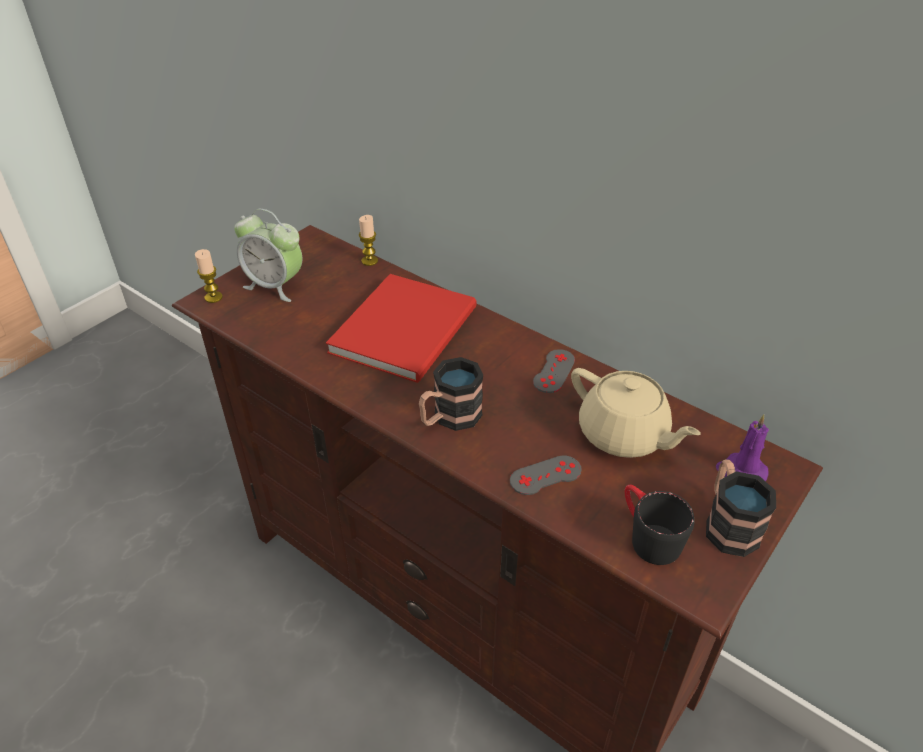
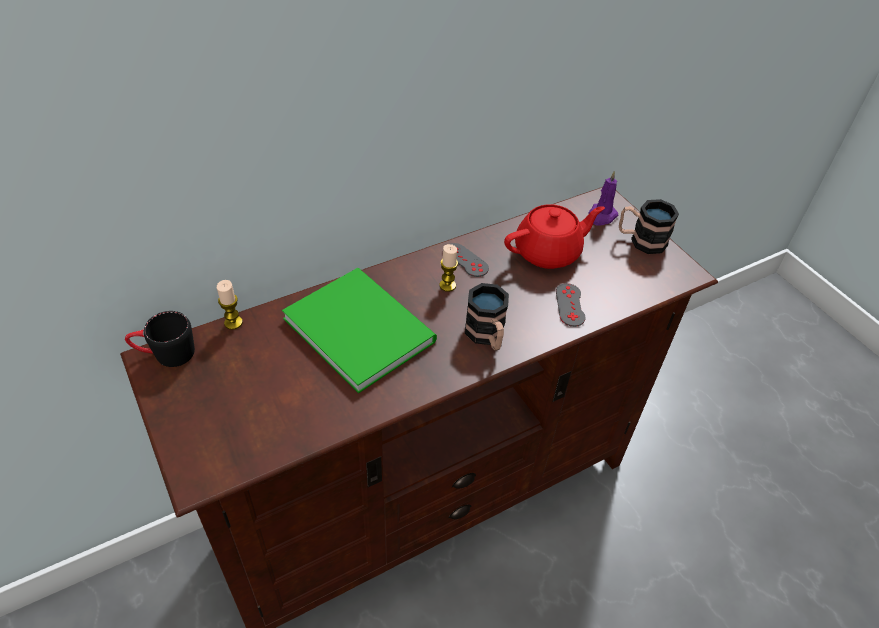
camera: 70 degrees left, 5 degrees up
(213, 297) = (198, 469): candle -> candle (447, 285)
(275, 286) = (218, 408): alarm clock -> none
(409, 328) = (359, 326): red book -> green book
(624, 435) = (548, 252): beige teapot -> red teapot
(647, 536) = (640, 278): black mug -> black mug (165, 354)

